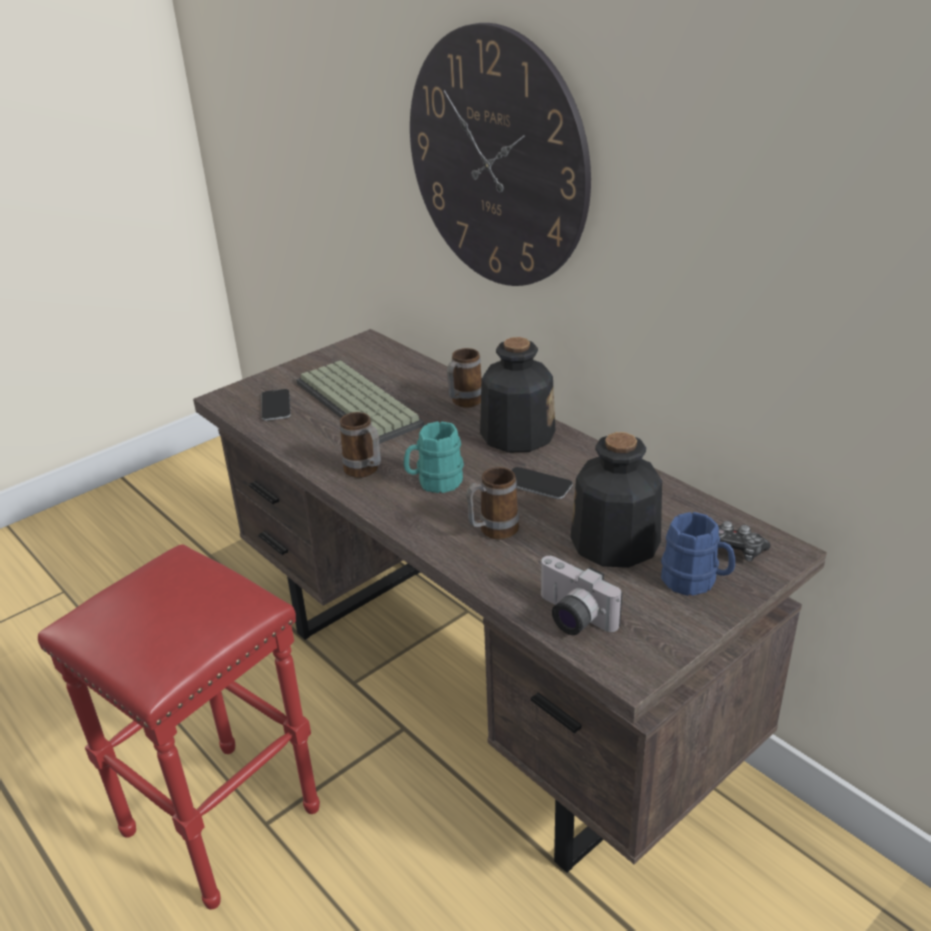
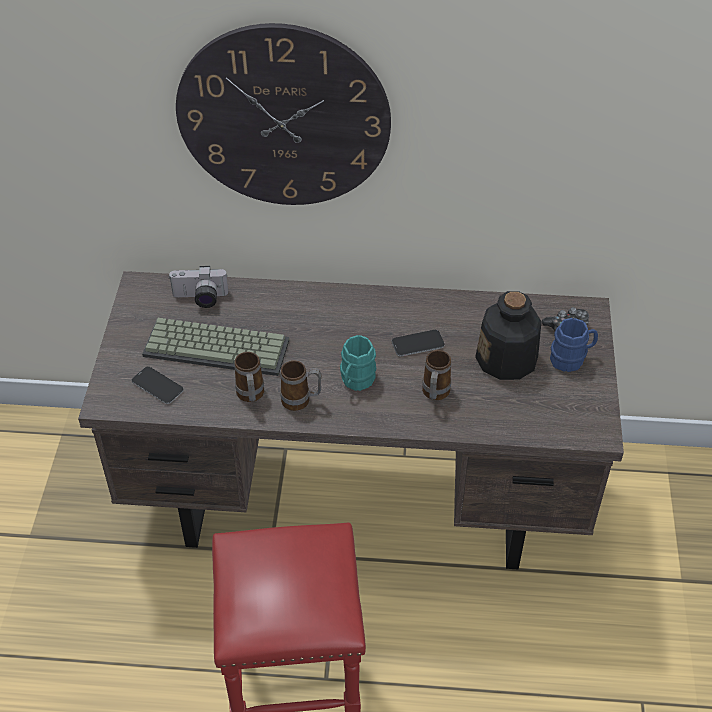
camera: 45 degrees left, 15 degrees up
(463, 403) = (290, 305): mug -> mug (251, 396)
(516, 434) = (357, 311): bottle -> none
(571, 617) = (540, 422): camera -> camera (200, 299)

